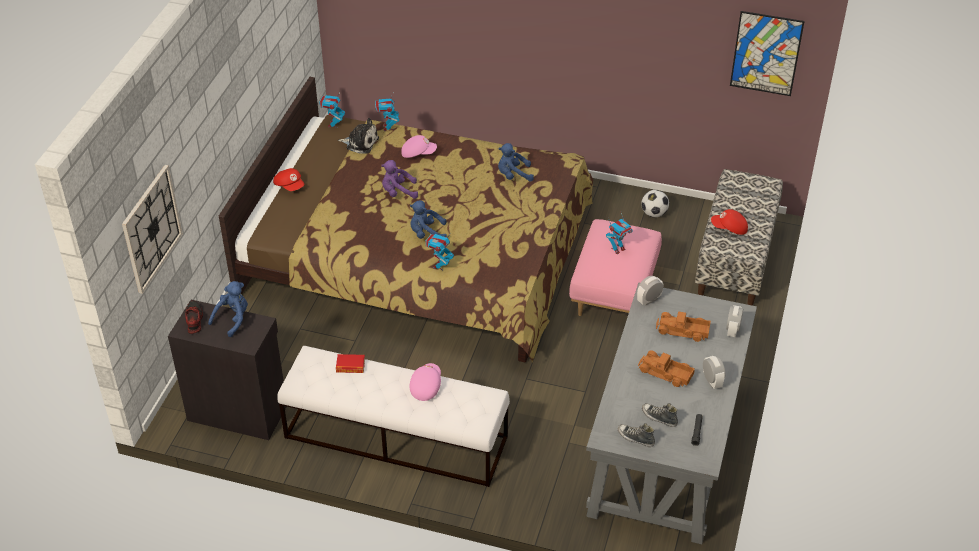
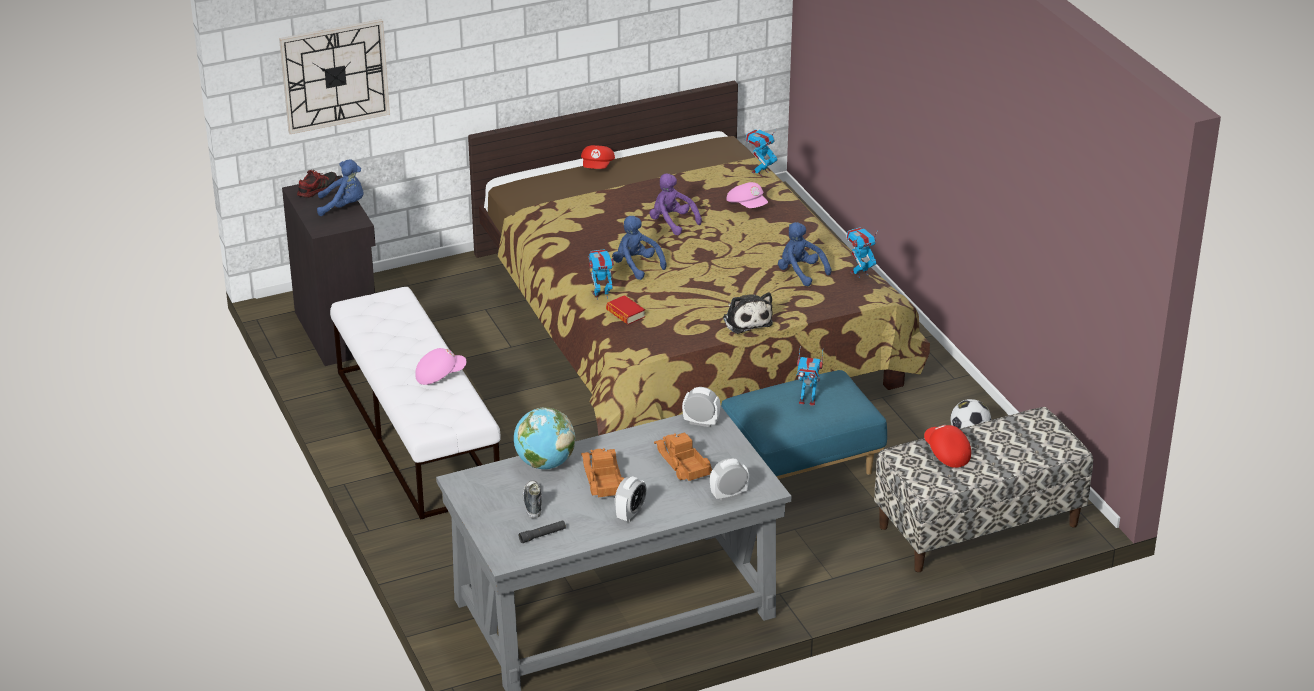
camera: 50 degrees right, 10 degrees down
(333, 124) = (721, 144): toy robot -> toy robot (859, 273)
(350, 366) = (412, 322): book -> book (625, 313)
(360, 143) = (713, 169): plush toy -> plush toy (746, 320)
(613, 292) = (801, 466): pink ottoman -> blue ottoman
(623, 389) = (544, 463): none -> globe
(635, 438) = (484, 501): shoe -> none
(766, 53) = (1109, 251): picture -> none

